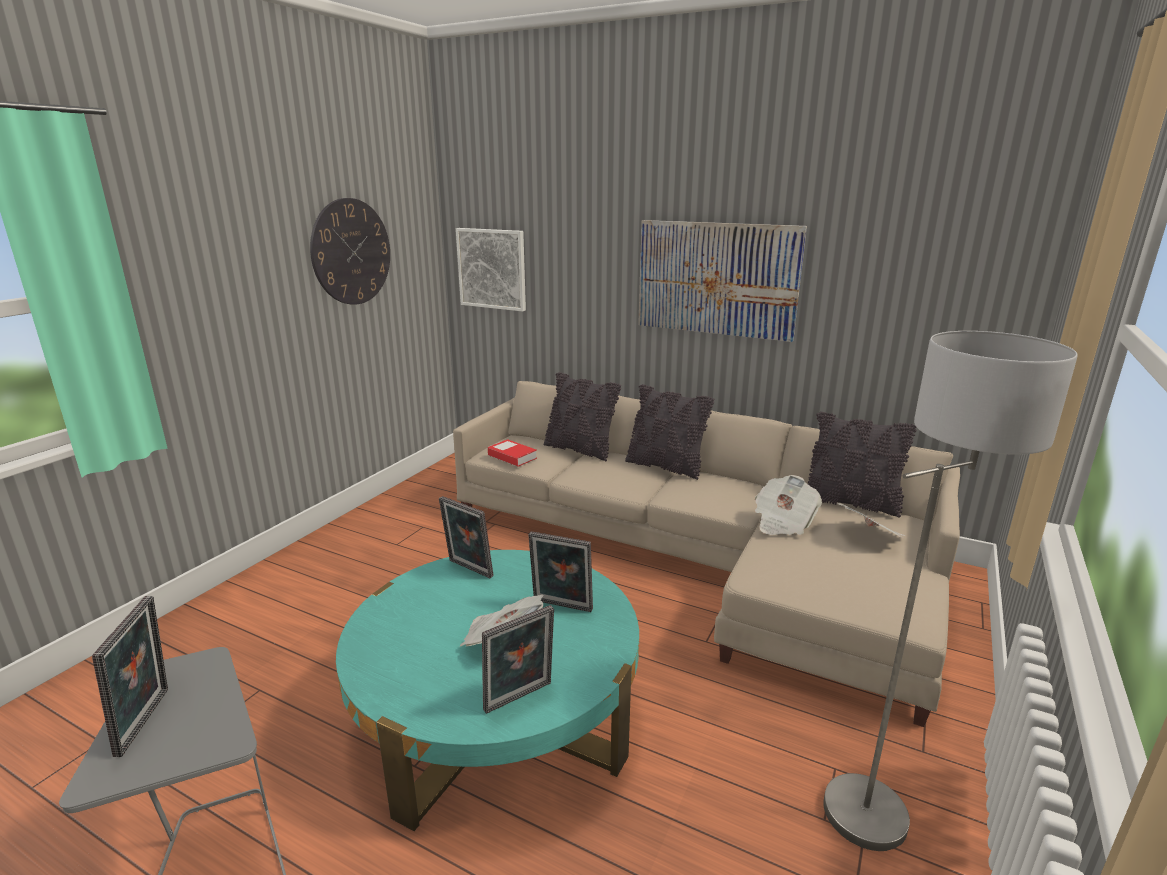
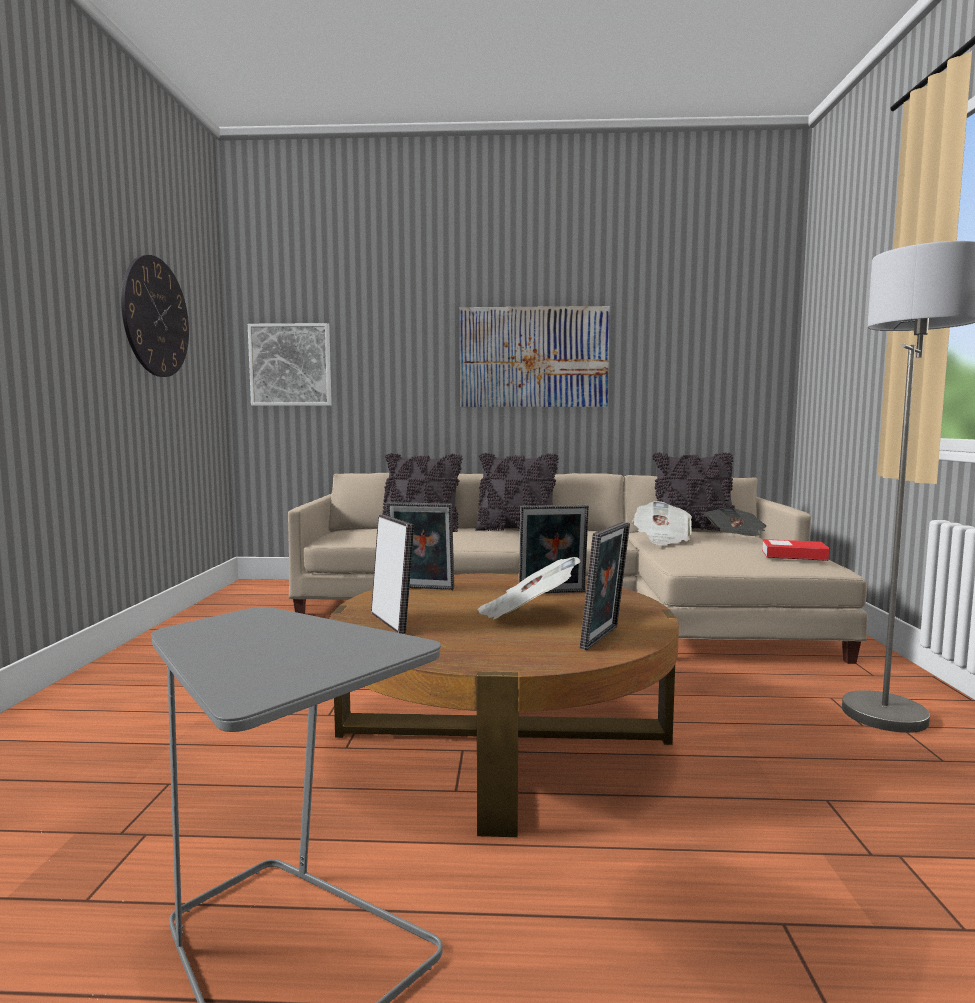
camera: 25 degrees left, 15 degrees down
(148, 721) = (248, 652): picture frame -> picture frame (392, 622)
(496, 714) = (502, 733): turquoise coffee table -> brown coffee table
(512, 457) = (358, 537): book -> book (794, 555)

